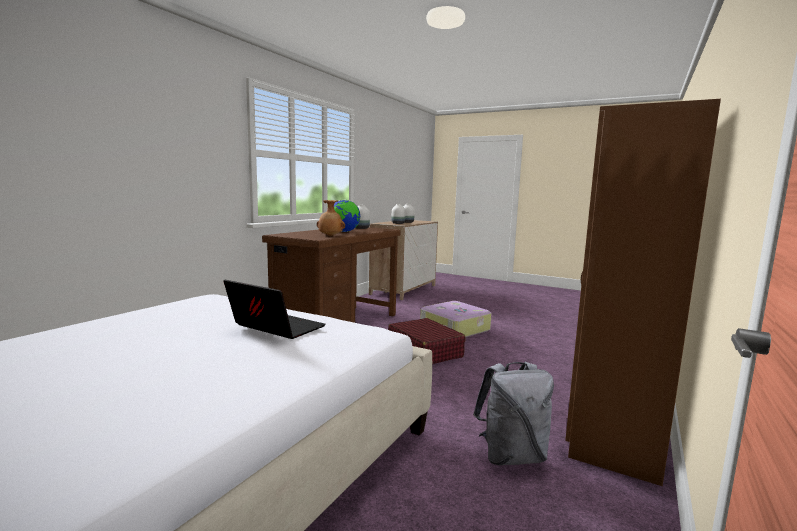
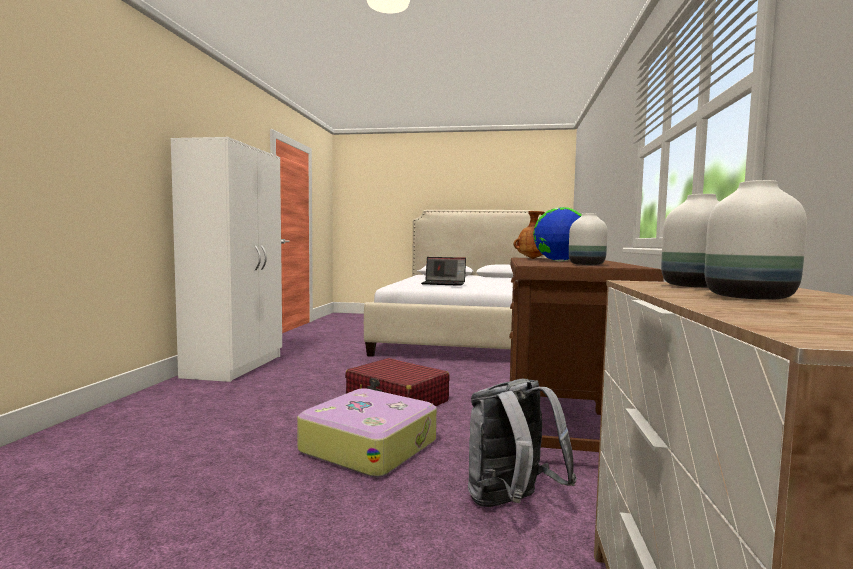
camera: 160 degrees right, 5 degrees down
(511, 456) = (313, 354): grey backpack -> grey backpack (511, 504)
(613, 433) = (236, 366): brown wardrobe -> white wardrobe

